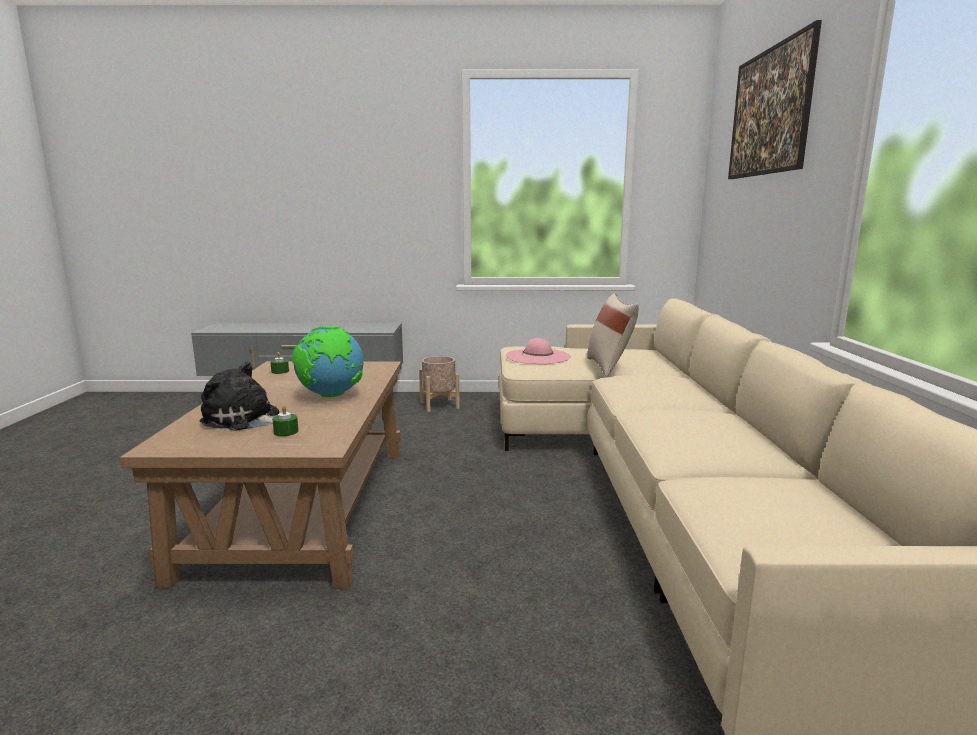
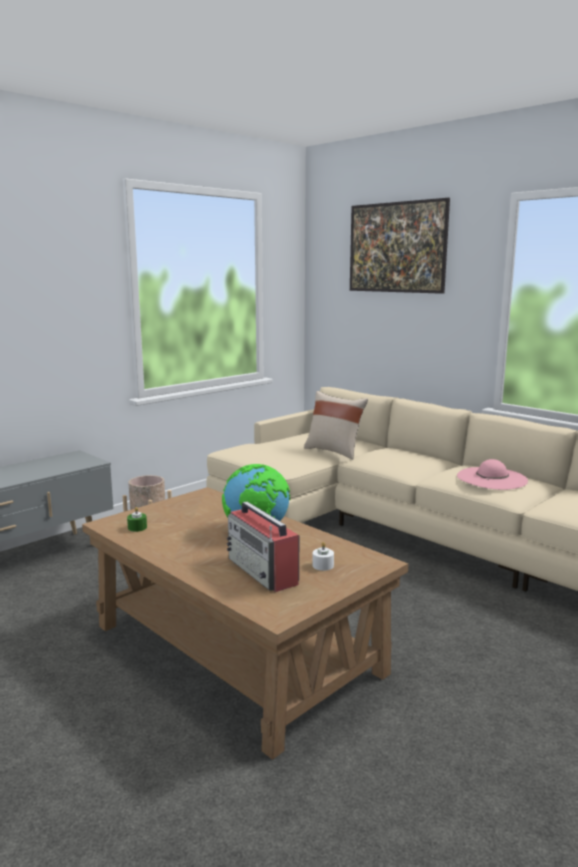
camera: 45 degrees left, 0 degrees up
(244, 420) = (263, 571): plush toy -> radio
(286, 432) = (323, 565): green candle -> white candle
(538, 356) = (270, 455): pink hat -> pink hat (491, 478)

